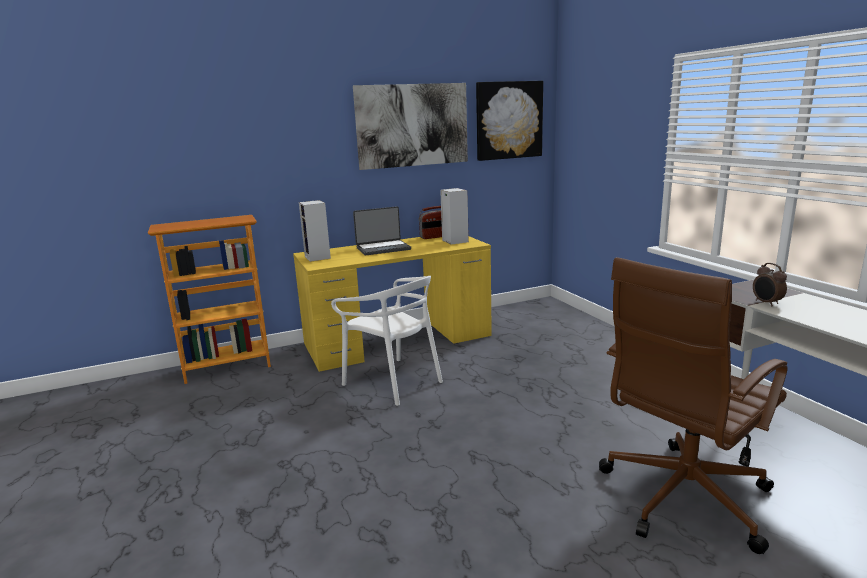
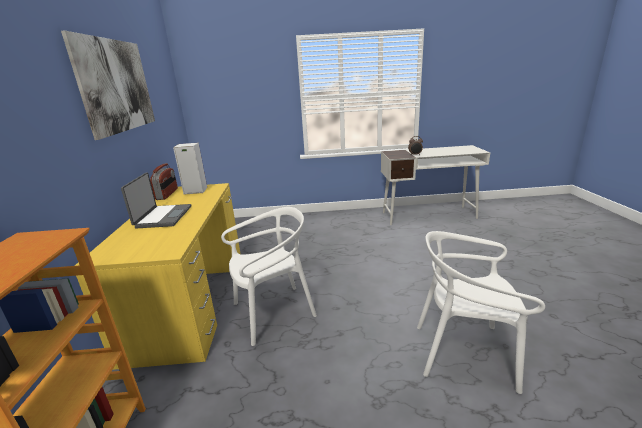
camera: 70 degrees left, 5 degrees up
(318, 257) = (133, 250): speaker -> none
(367, 519) = (464, 353): none -> white chair
(509, 120) = (161, 82): picture -> none
(681, 498) = (452, 245): brown office chair -> none

